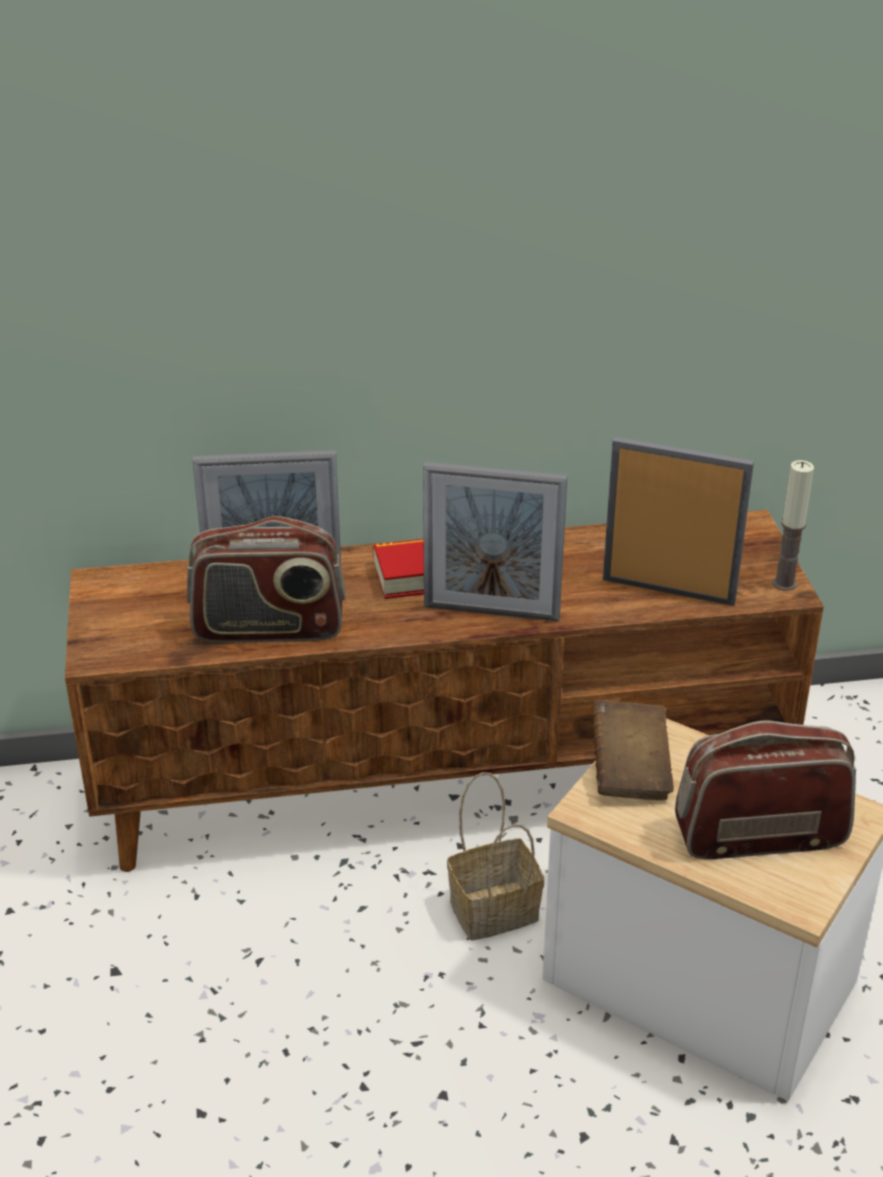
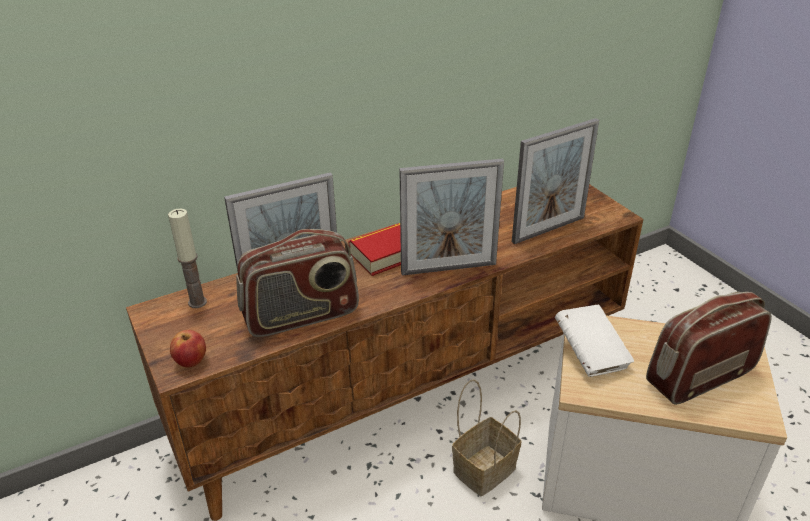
camera: 20 degrees left, 0 degrees up
(115, 650) = (191, 361): none -> apple
(629, 771) = (590, 354): brown book -> white book
(668, 590) = (548, 229): picture frame -> picture frame turned 150 degrees clockwise
(784, 583) = (611, 210): candle -> candle (197, 302)

